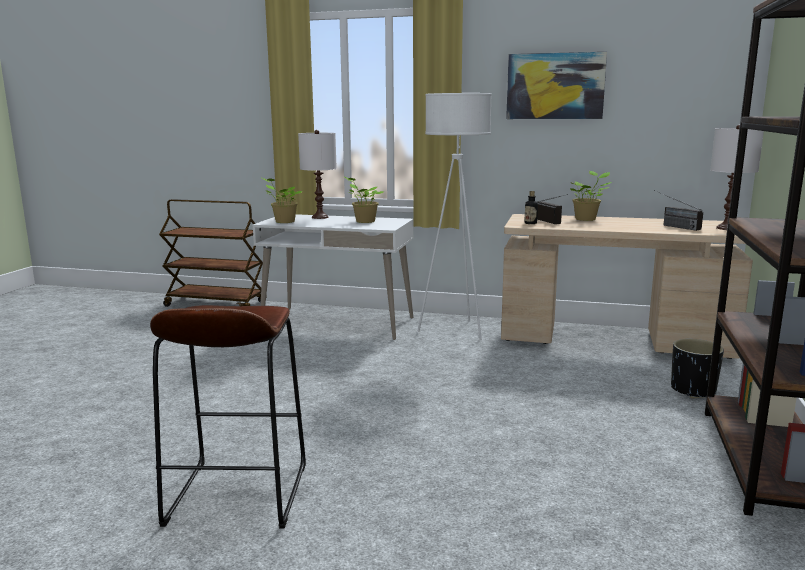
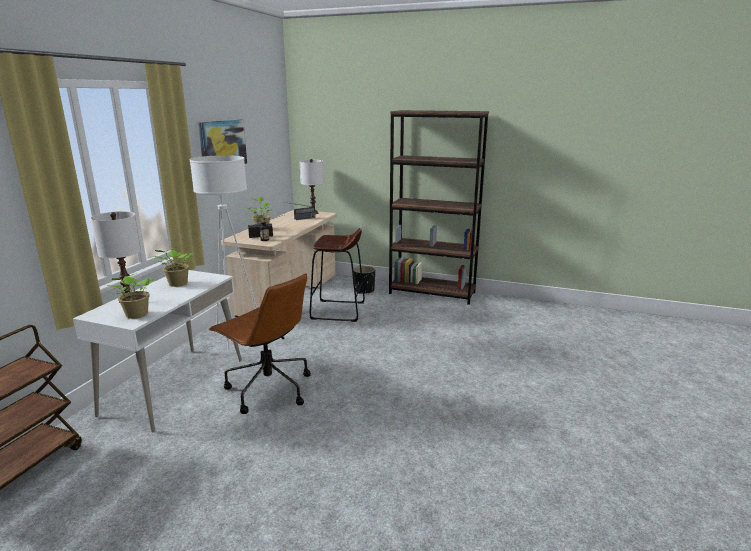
camera: 85 degrees left, 5 degrees up
(237, 494) = (471, 418): brown stool -> brown stool (338, 311)
(330, 359) = (268, 389): none -> brown office chair

